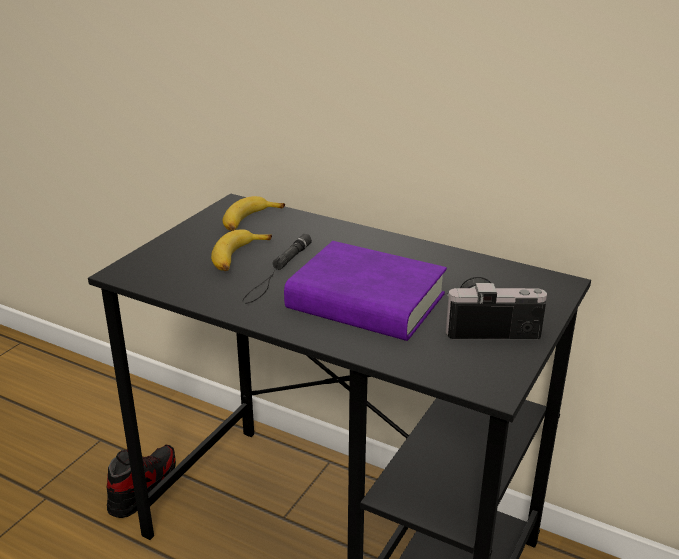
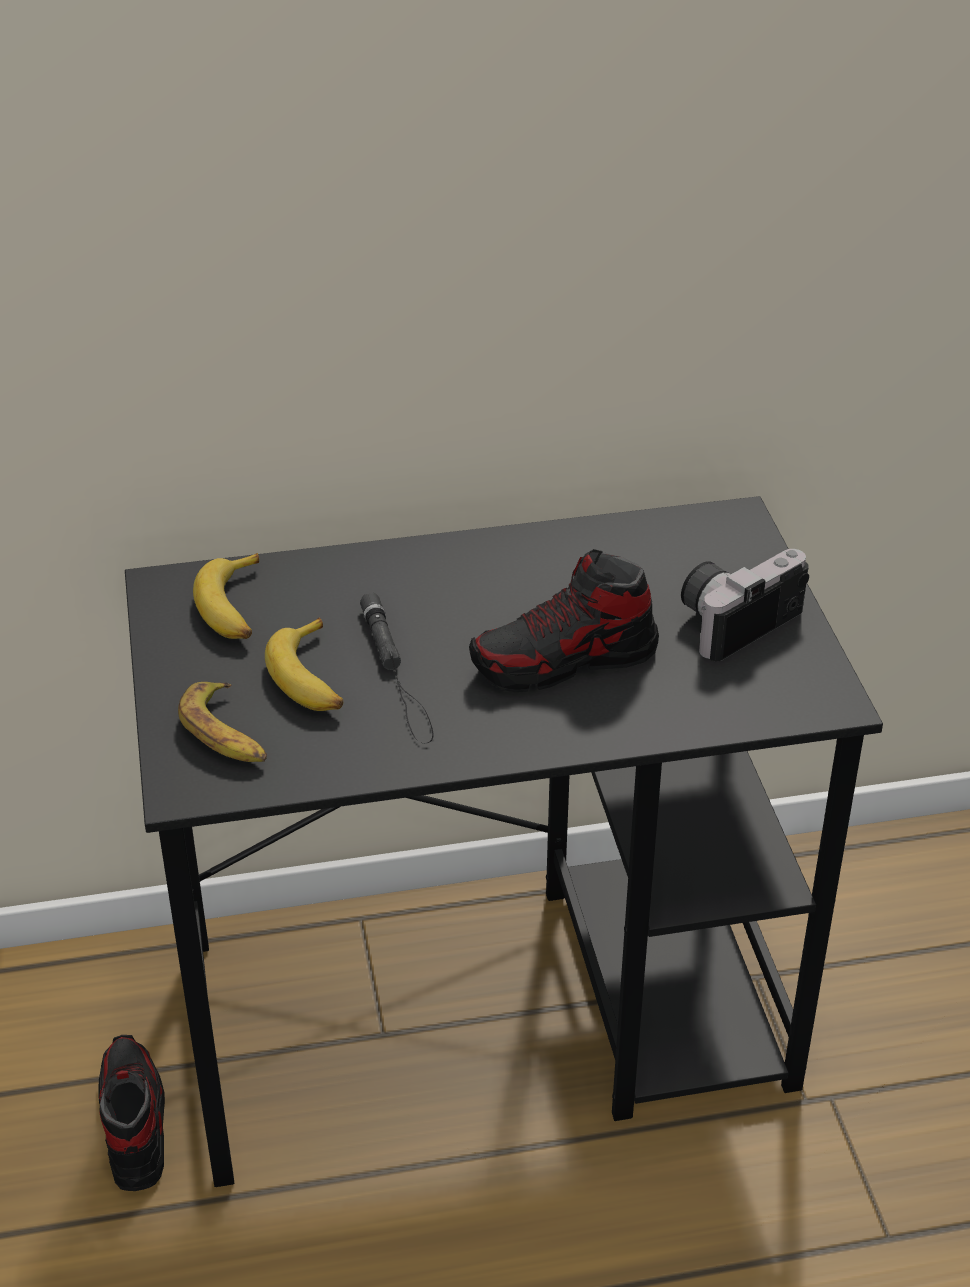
camera: 40 degrees left, 10 degrees up
(170, 262) = (226, 734): none -> banana
(366, 302) = (564, 661): purple book -> shoe

